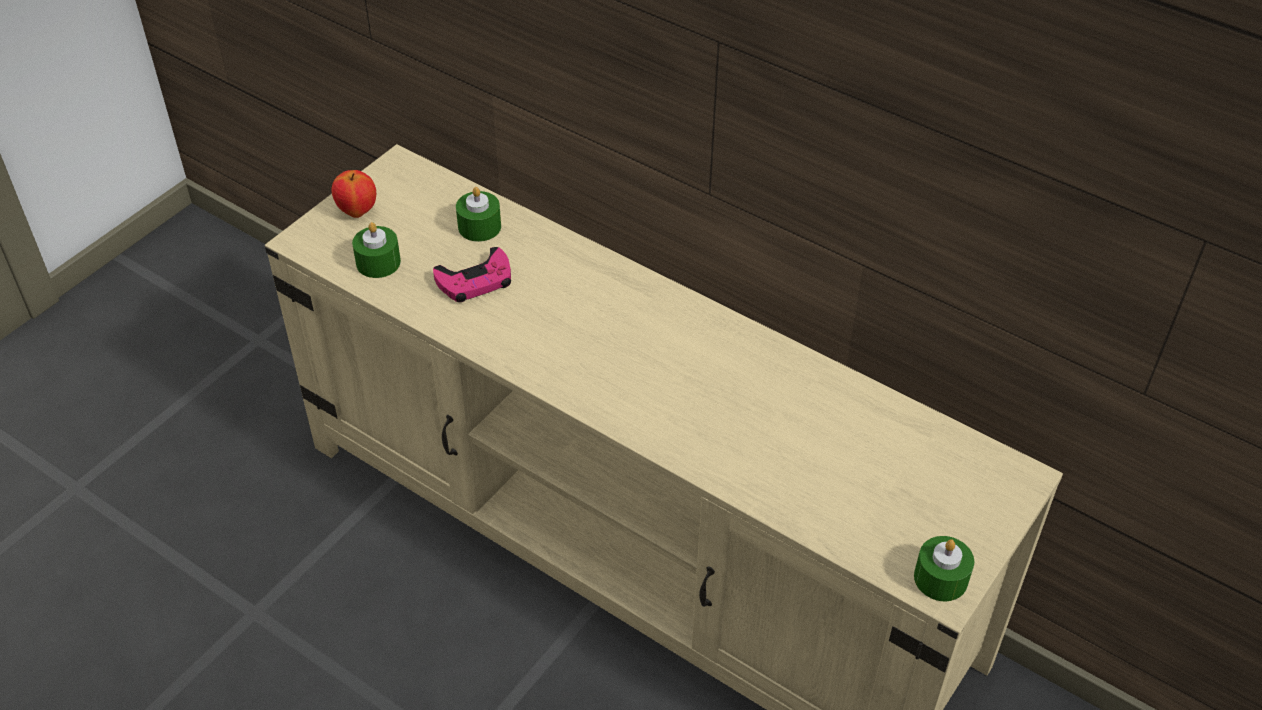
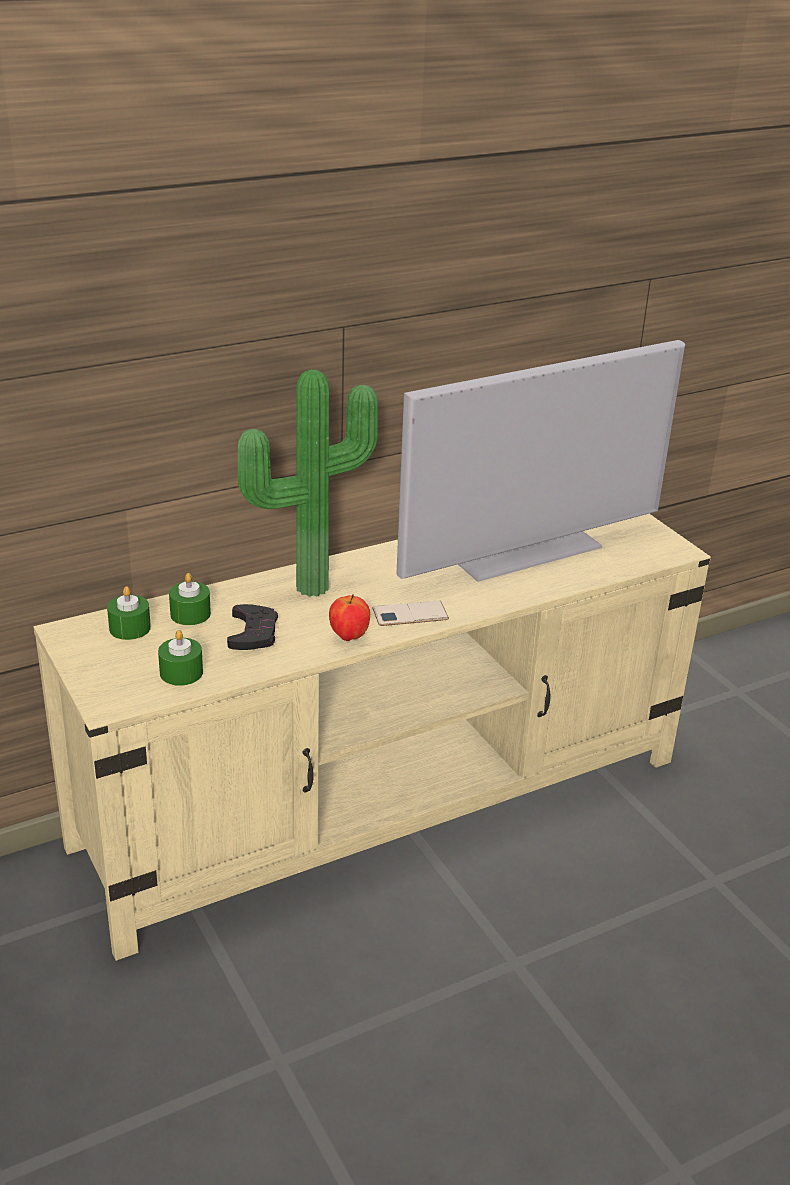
camera: 65 degrees left, 15 degrees down
(357, 211) = (102, 667): apple -> apple (349, 636)
(475, 281) = (253, 633): pink game controller -> black game controller
(591, 382) = (410, 614): none -> phone
(592, 284) = (308, 585): none -> potted plant
(808, 435) = (526, 551): none -> television
(940, 578) = (669, 548): green candle -> green candle (130, 628)

